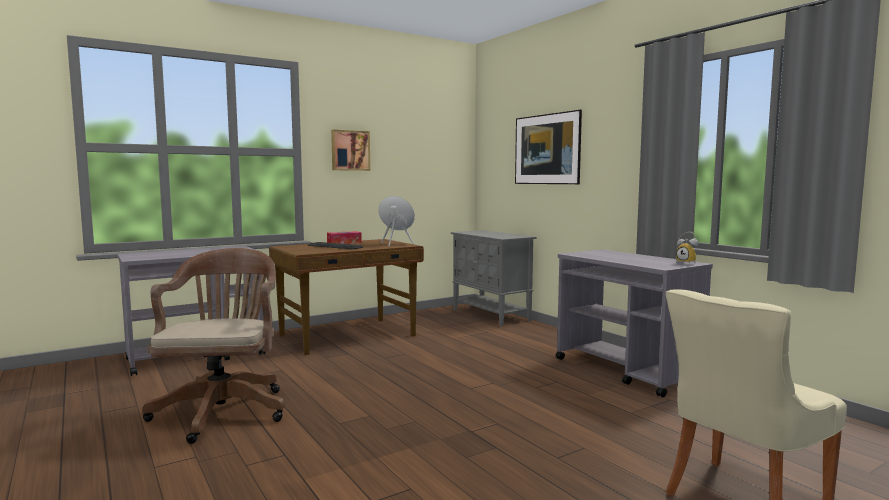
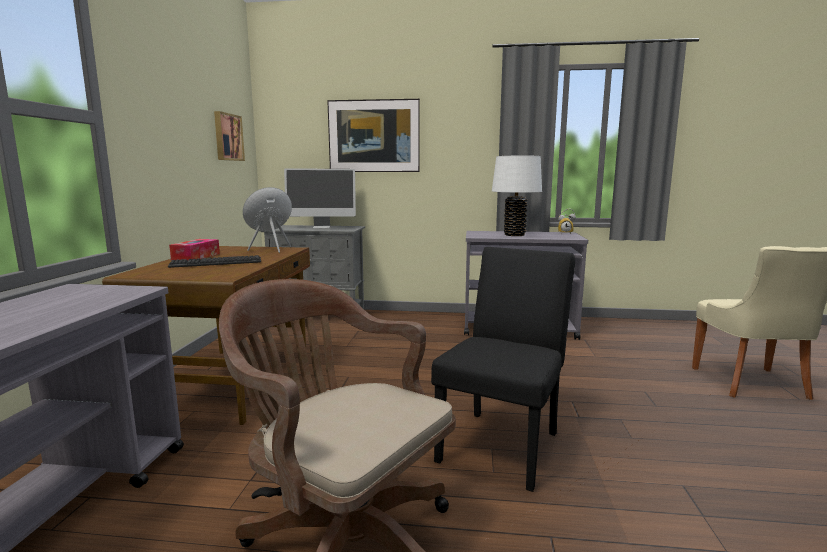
camera: 50 degrees left, 5 degrees up
(350, 150) = (156, 121): picture -> picture (227, 137)
(384, 416) = (503, 442): none -> black chair
(498, 234) = (321, 227): none -> monitor
(619, 257) = (514, 235): none -> white table lamp

